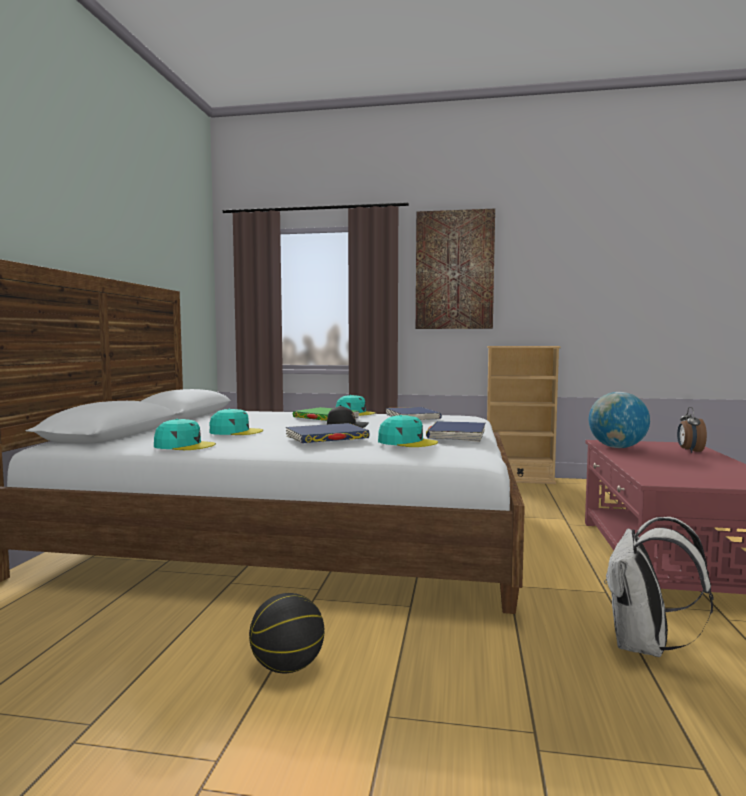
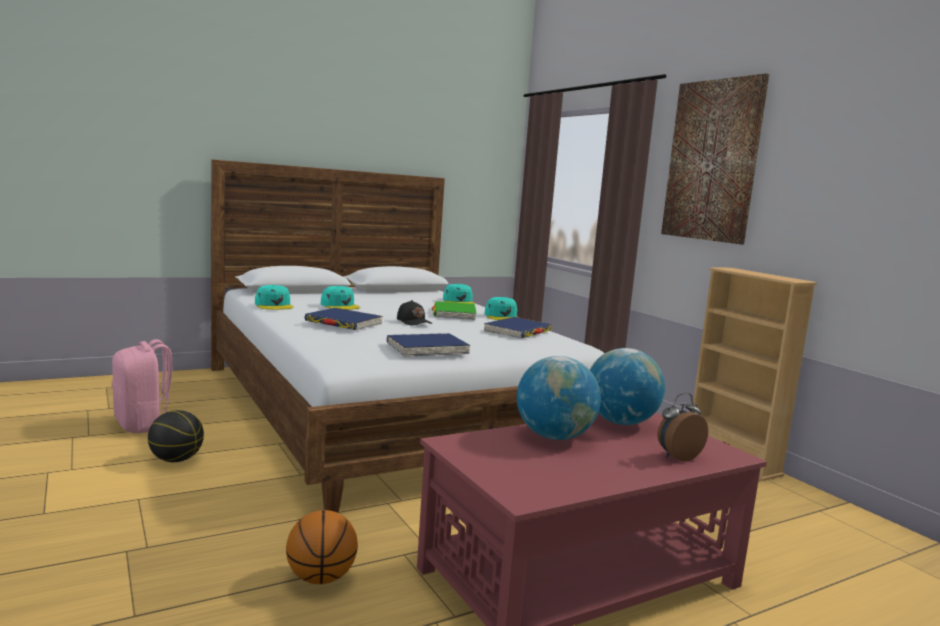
camera: 50 degrees right, 5 degrees up
(122, 669) = (143, 425): none -> pink backpack
(407, 442) = (356, 339): turquoise cap -> turquoise cap (458, 301)
(645, 646) = (320, 578): white backpack -> basketball
(646, 461) = (554, 437): none -> globe

